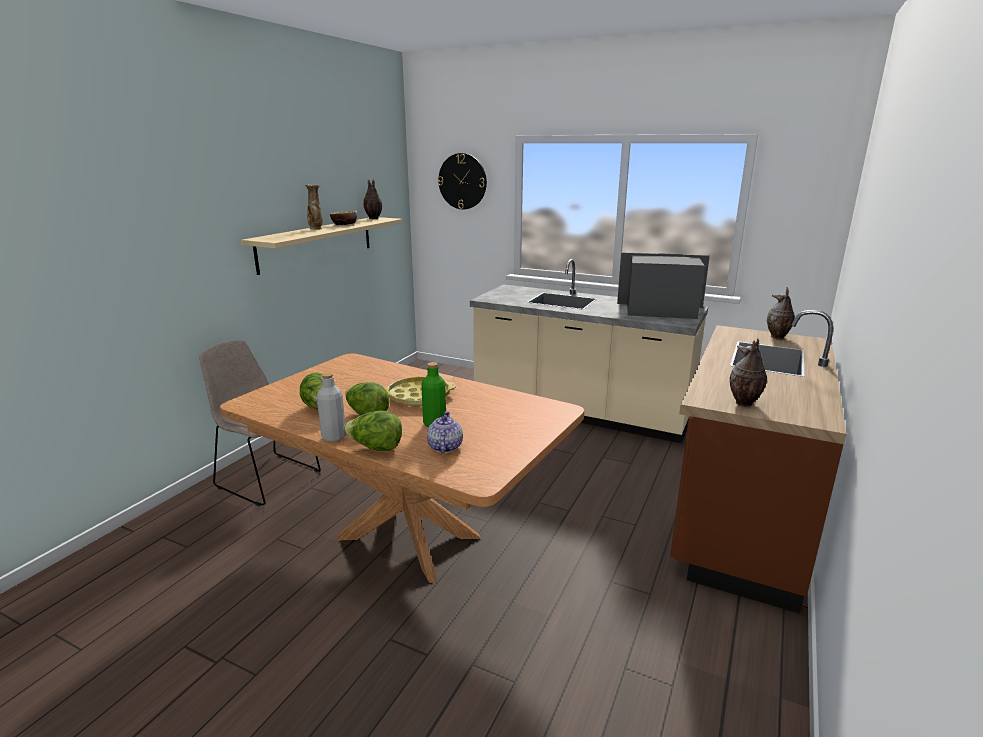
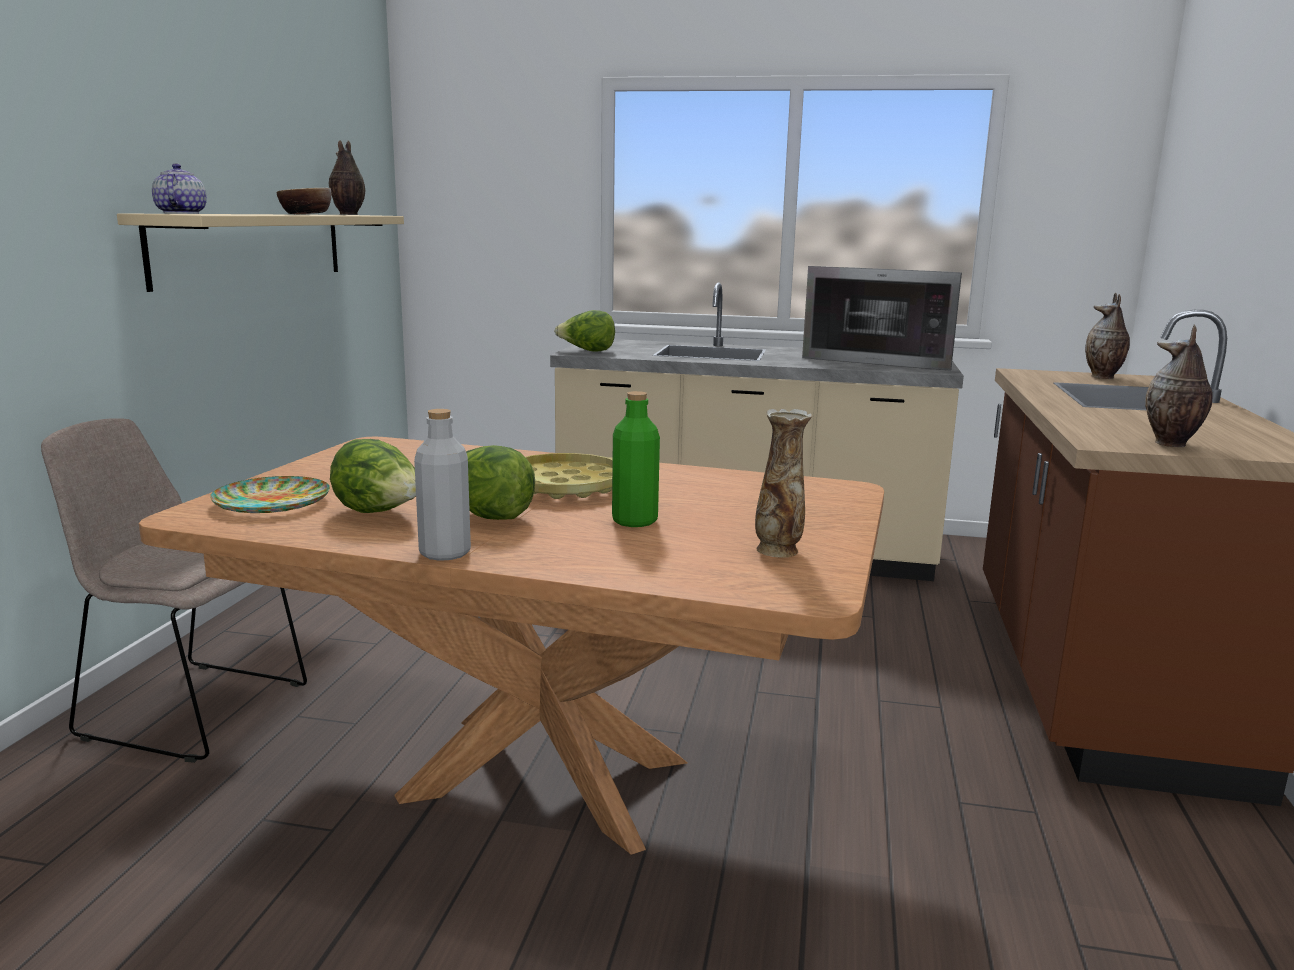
camera: 15 degrees left, 5 degrees down
(280, 397) = (272, 503): none -> plate
(316, 229) = (257, 214): vase -> vase (778, 550)
(375, 448) = (550, 563): lettuce -> lettuce (587, 351)
(444, 447) = (689, 552): teapot -> teapot (180, 213)
(462, 181) = (502, 160): wall clock -> none
(660, 310) = (883, 359): microwave -> microwave turned 150 degrees counterclockwise

